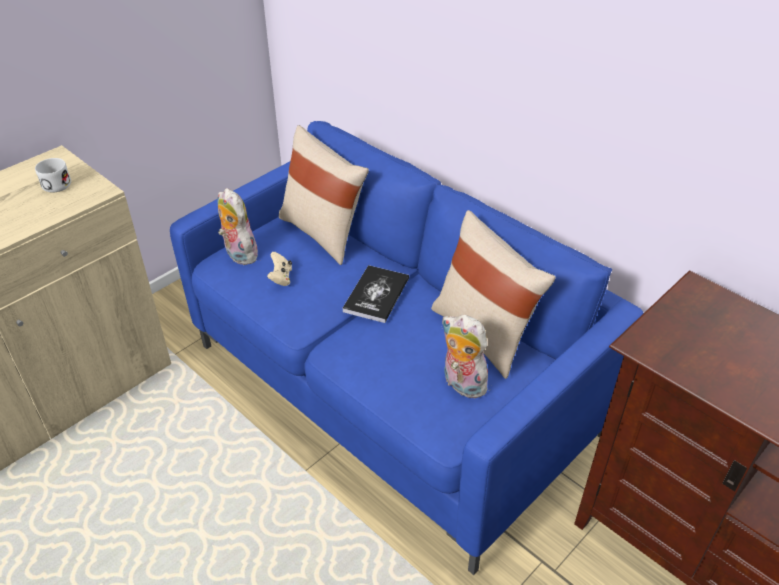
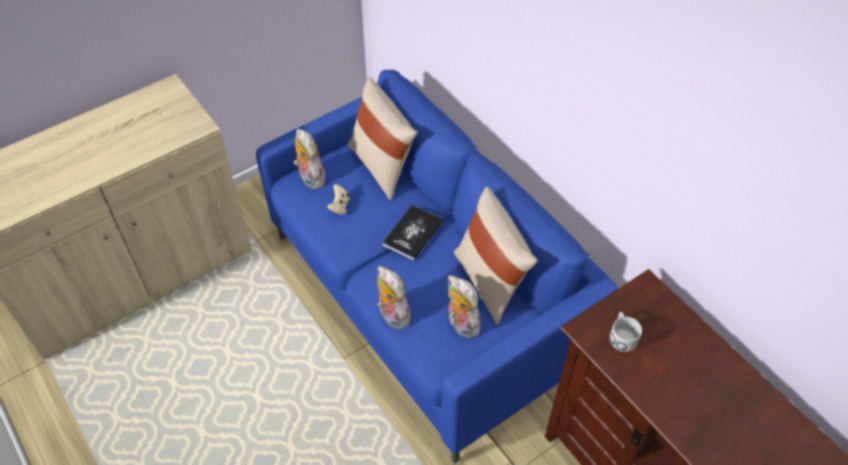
camera: 10 degrees right, 10 degrees up
(57, 182) = (169, 112): white mug -> white mug (622, 335)
(372, 386) = (391, 315): none -> plush toy

